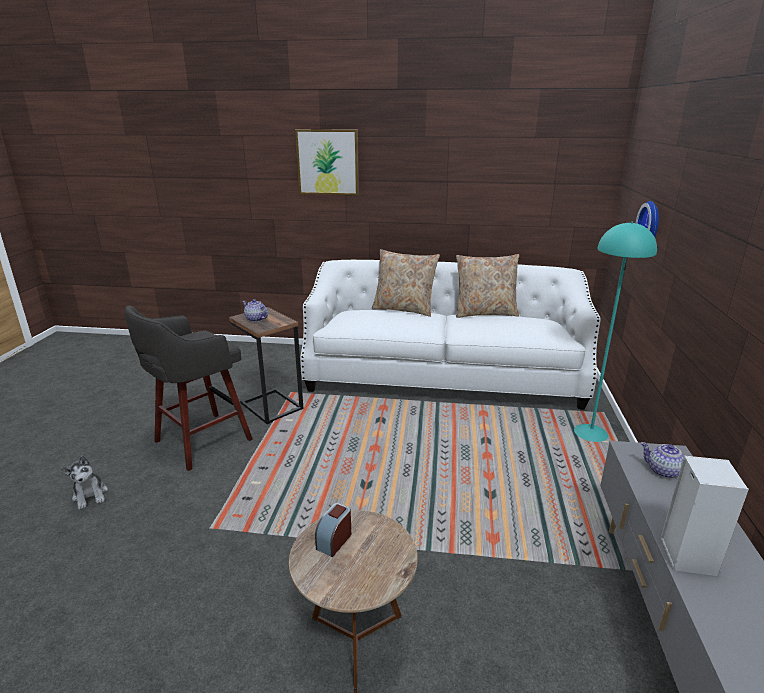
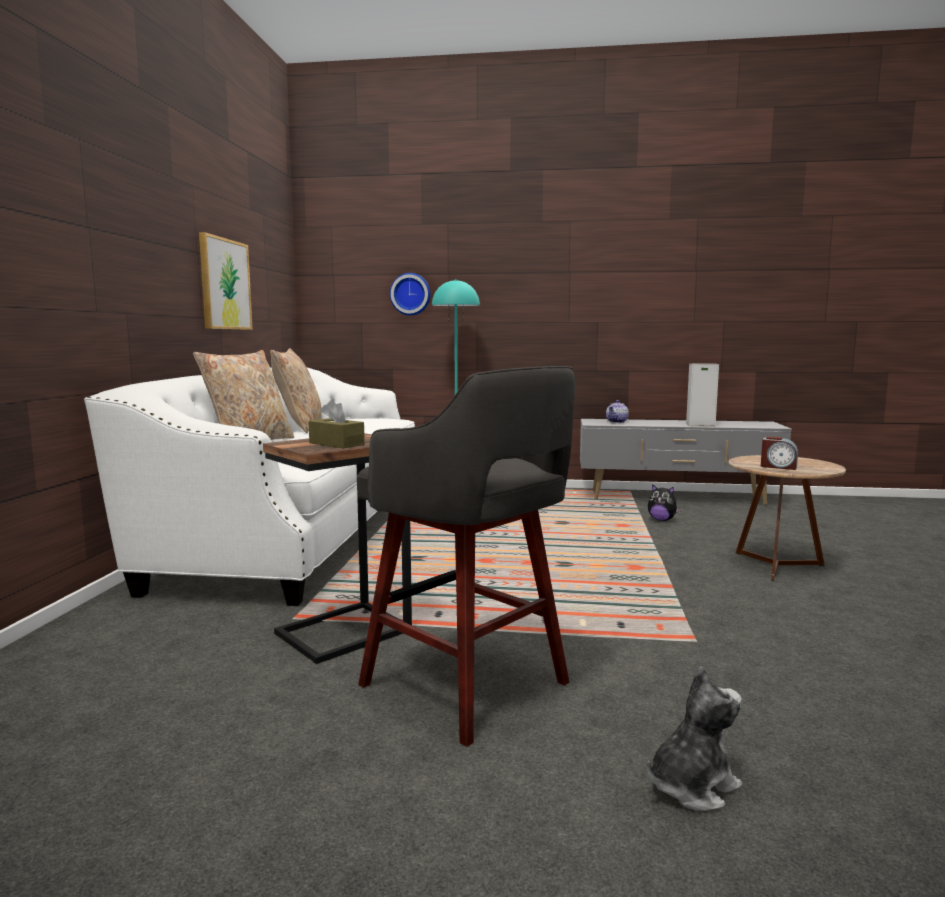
camera: 90 degrees left, 15 degrees down
(256, 319) = (336, 444): teapot -> brown tissue box
(328, 162) = (65, 184): picture -> picture (225, 284)
(529, 579) = (662, 520): none -> plush toy

